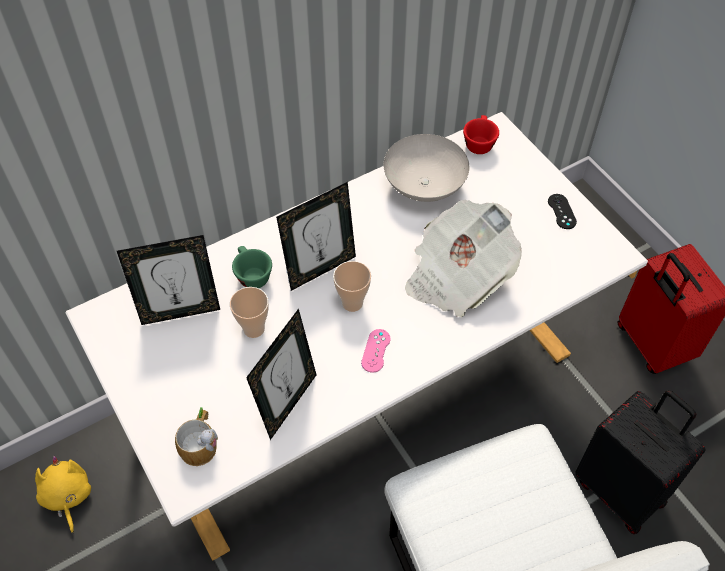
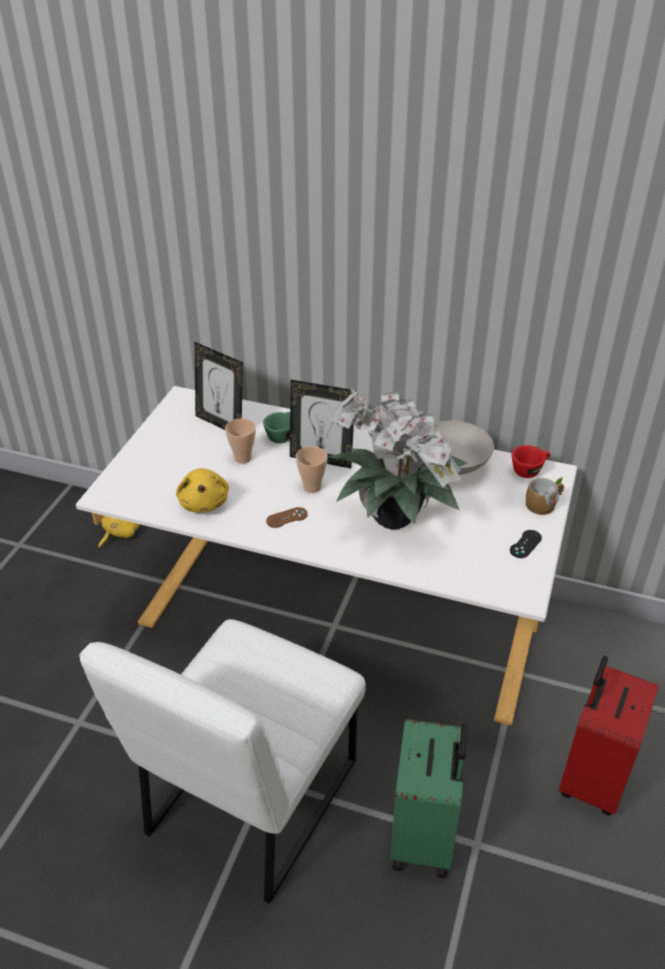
camera: 50 degrees right, 15 degrees down
(201, 443) = (139, 483): mug -> mug (544, 504)
(288, 403) = (204, 502): picture frame -> yellow plush toy
(376, 350) = (287, 517): pink game controller -> brown game controller
(457, 275) = (395, 522): newspaper -> potted plant
(621, 490) = (425, 837): black suitcase -> green suitcase

